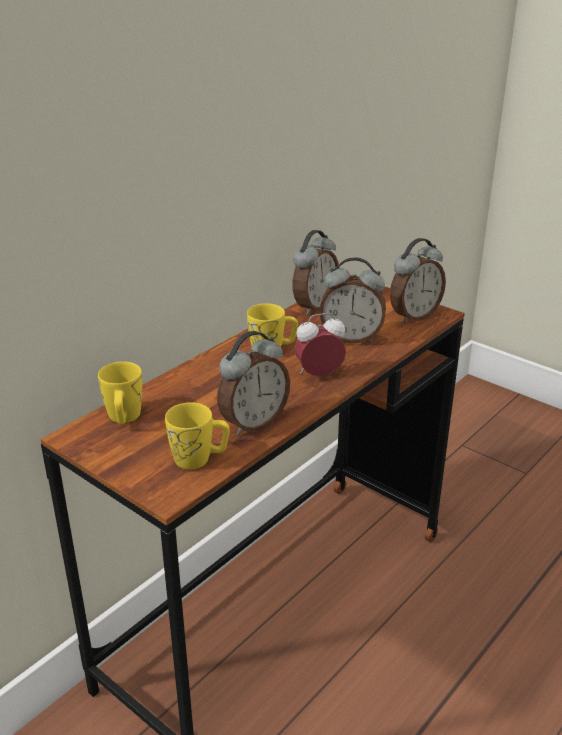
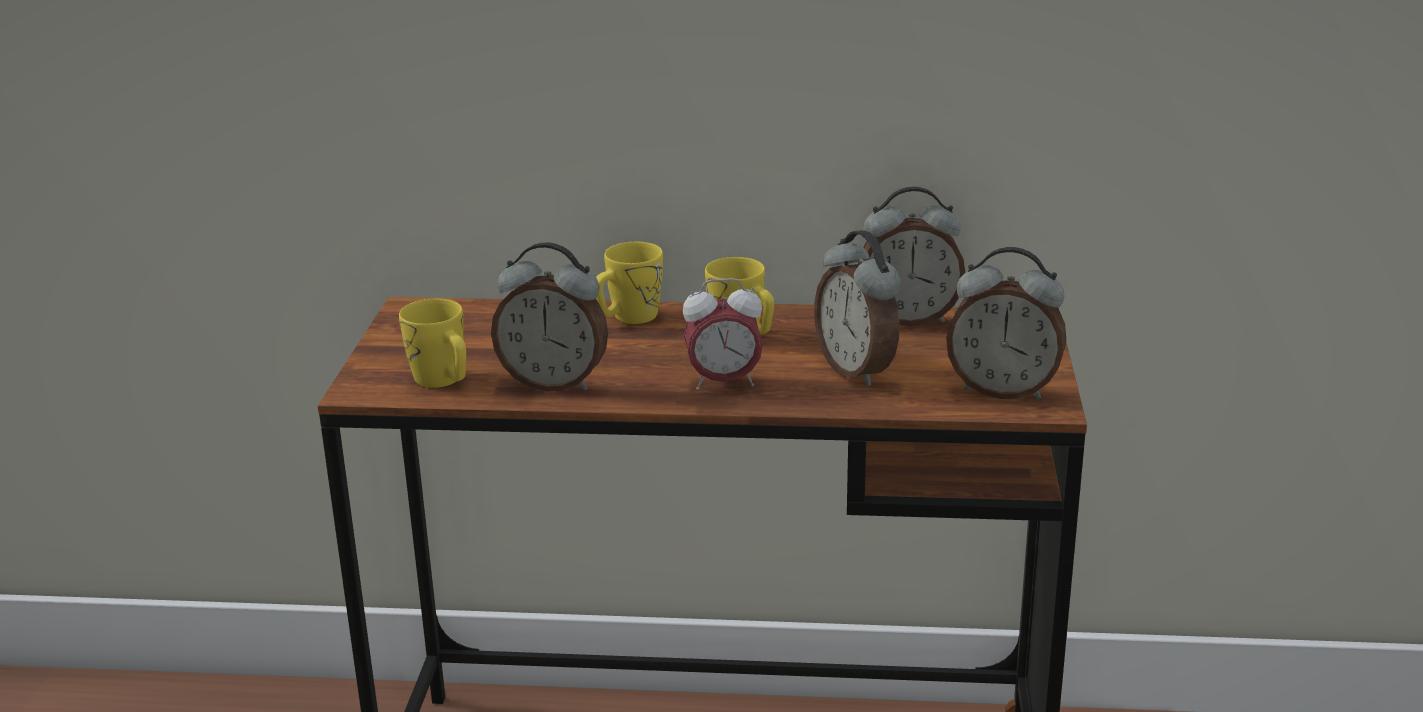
camera: 55 degrees right, 5 degrees down
(124, 419) = (473, 317): yellow mug -> yellow mug (628, 318)
(319, 375) = (723, 382): alarm clock -> alarm clock turned 135 degrees clockwise

